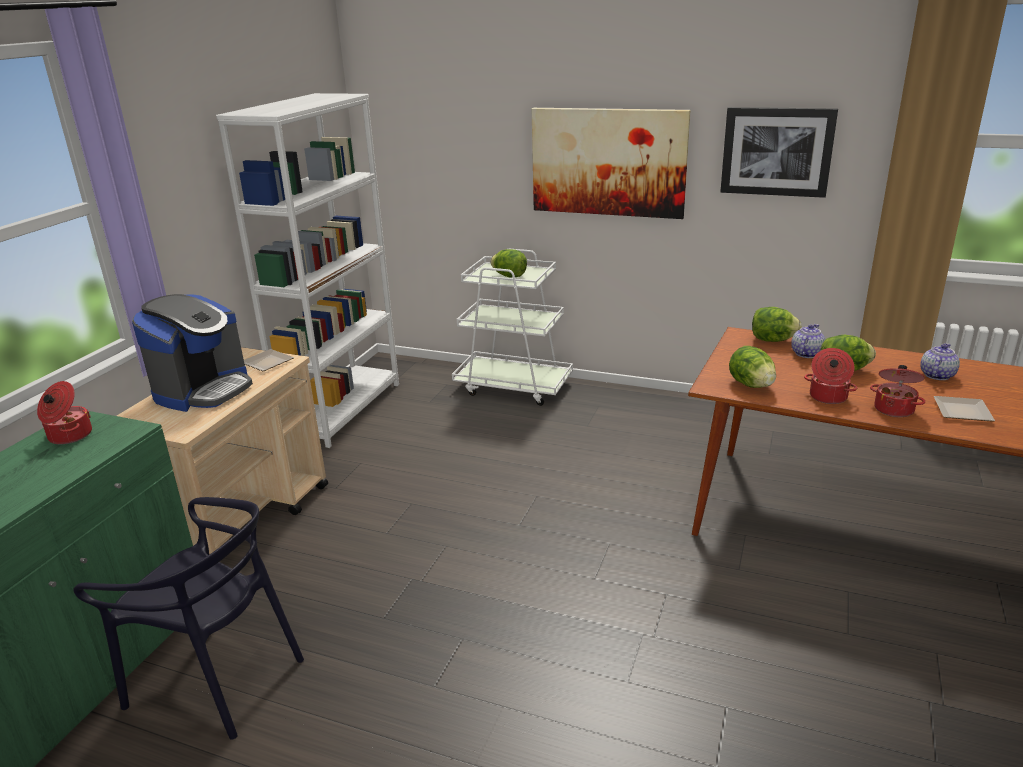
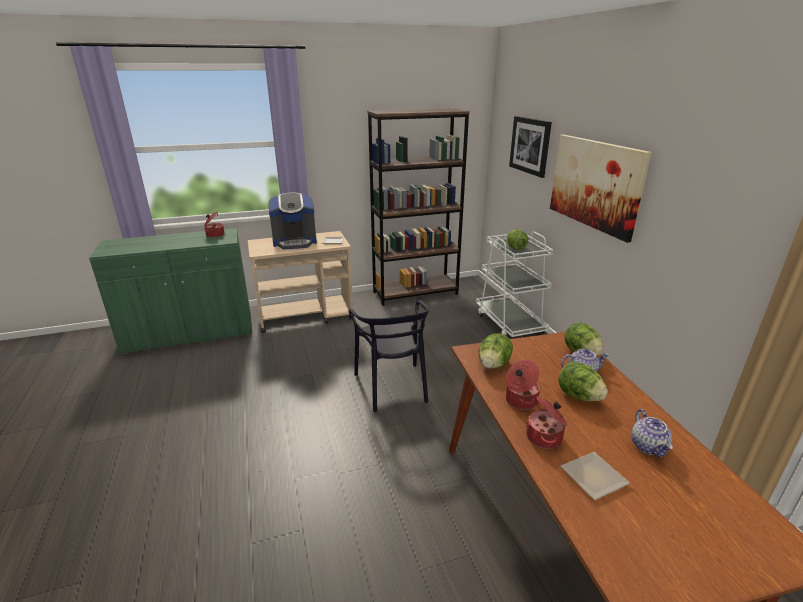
camera: 50 degrees right, 0 degrees up
(217, 678) = (213, 360): black chair -> black chair (392, 386)
(342, 410) = (415, 293): white bookcase -> brown bookcase
(776, 151) = (707, 203): picture -> picture (530, 145)
(936, 375) = (649, 447): teapot -> teapot turned 90 degrees clockwise

